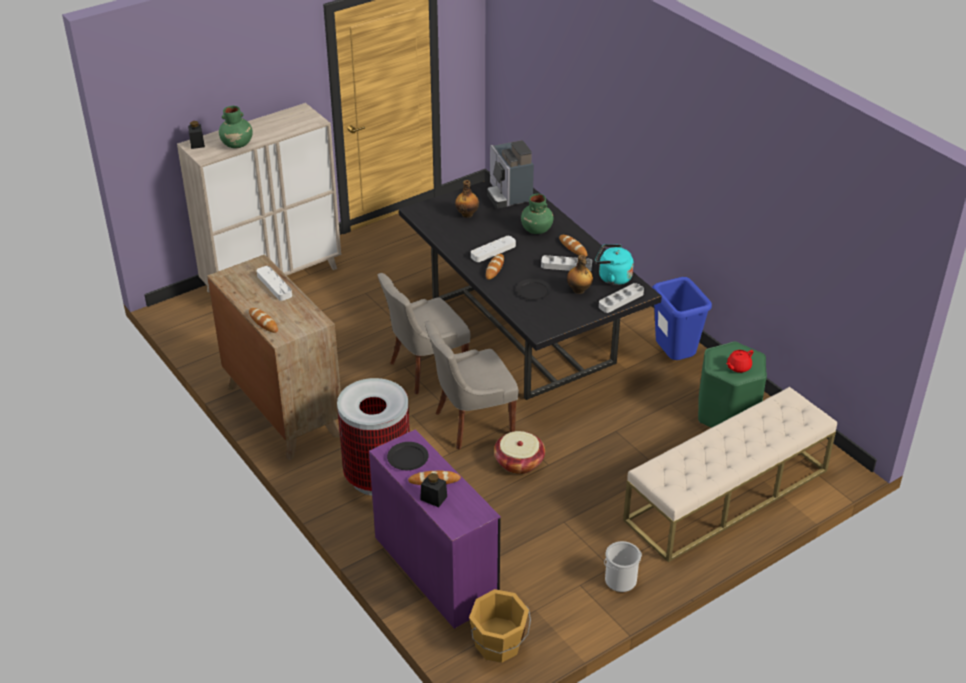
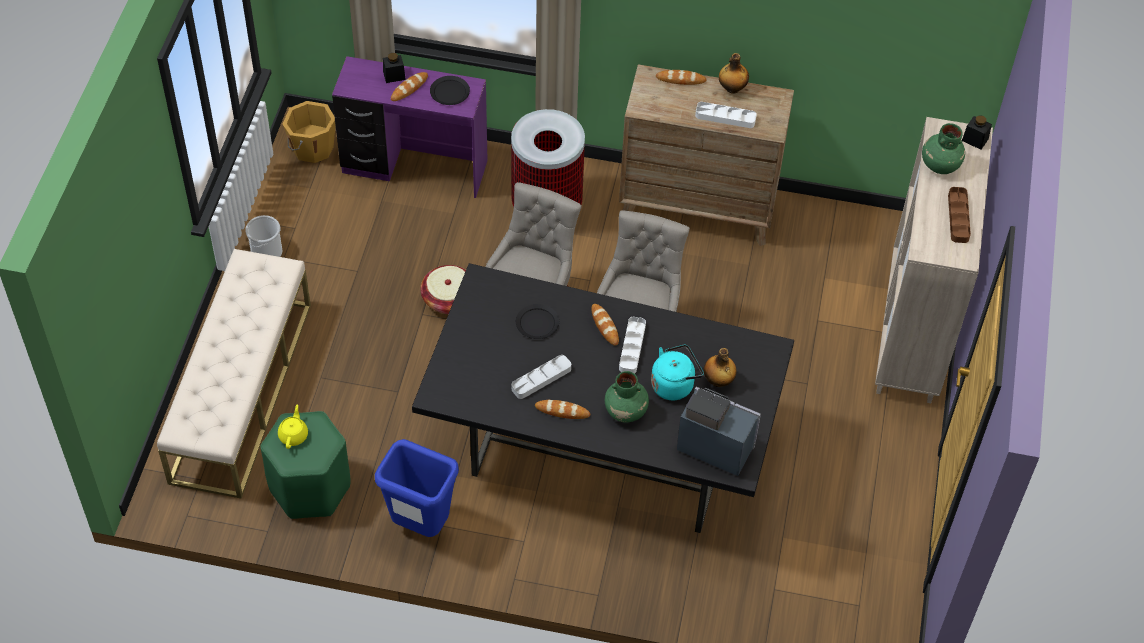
camera: 135 degrees right, 15 degrees up
(272, 123) = (958, 217): none -> brown tray
(579, 290) = (496, 354): bottle -> bottle (732, 88)
(612, 278) = (481, 395): turquoise kettle -> turquoise kettle (674, 384)
(621, 300) = (444, 370): grey tray -> none
(738, 367) = (293, 435): red teapot -> yellow teapot

